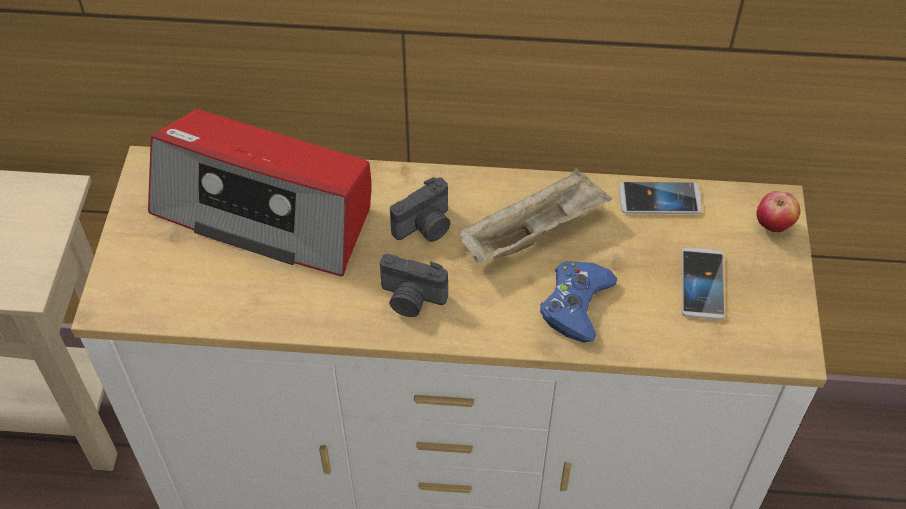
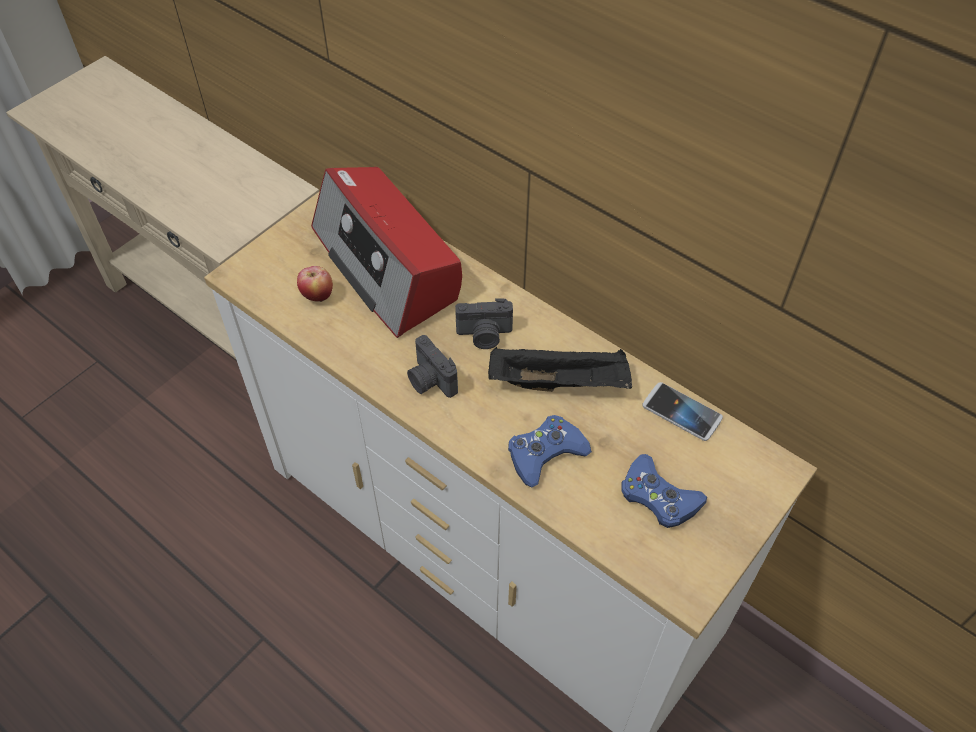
camera: 35 degrees right, 0 degrees up
(533, 232) = (560, 382): beige tray -> black tray
(702, 284) = (658, 497): phone -> blue game controller
(772, 226) = (760, 486): apple -> apple (317, 296)

